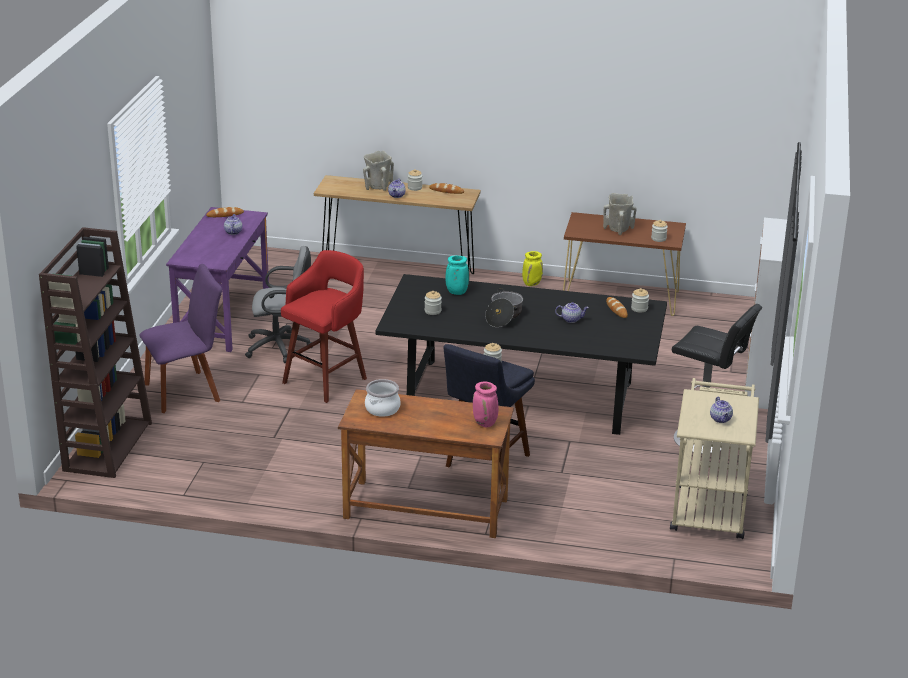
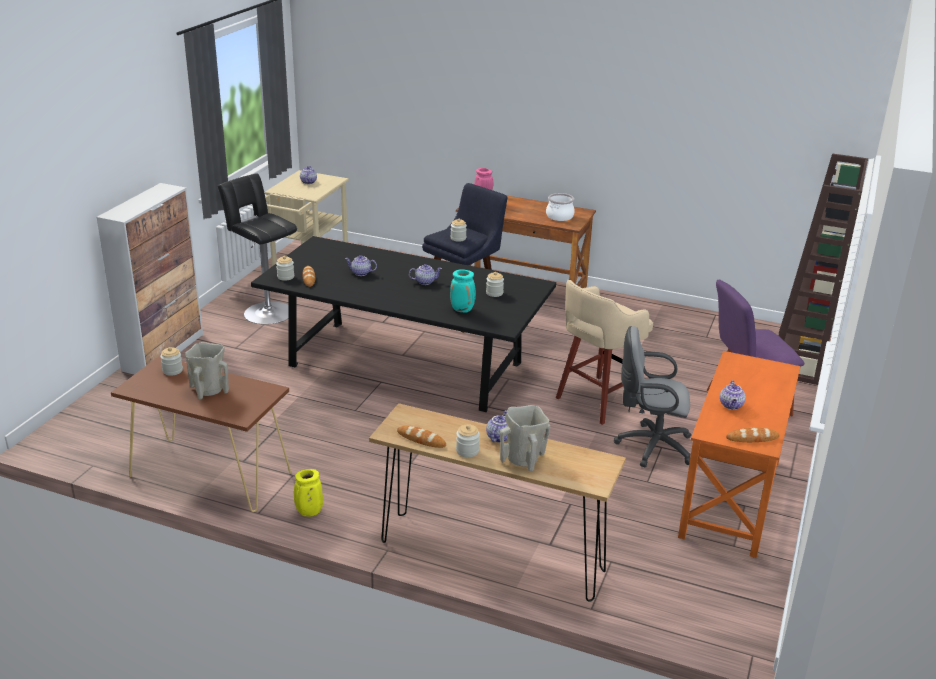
camera: 170 degrees left, 0 degrees up
(223, 318) = (731, 498): purple desk -> orange desk
(327, 380) = (597, 401): red stool -> beige stool
(504, 316) = (425, 282): cooking pot -> teapot

